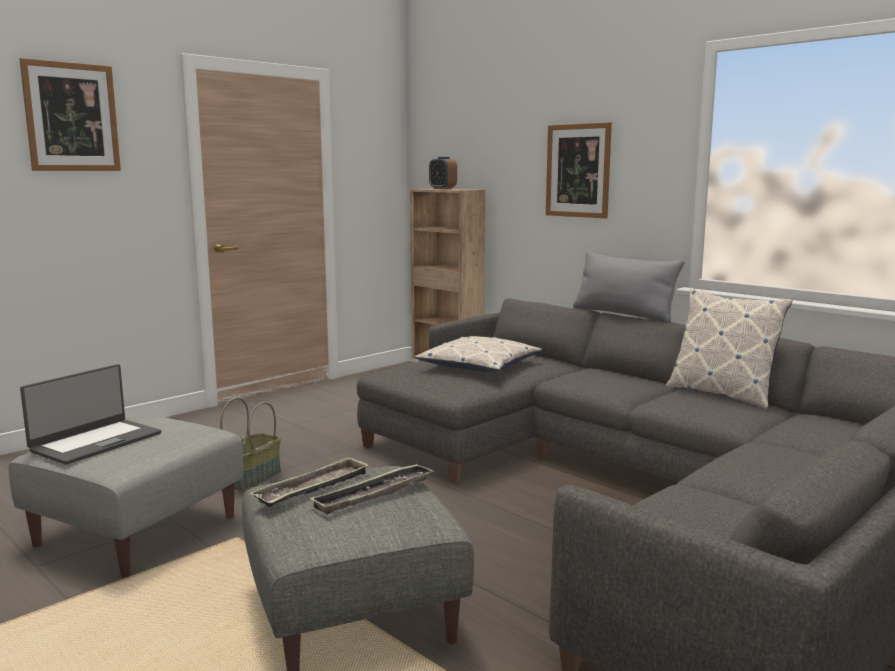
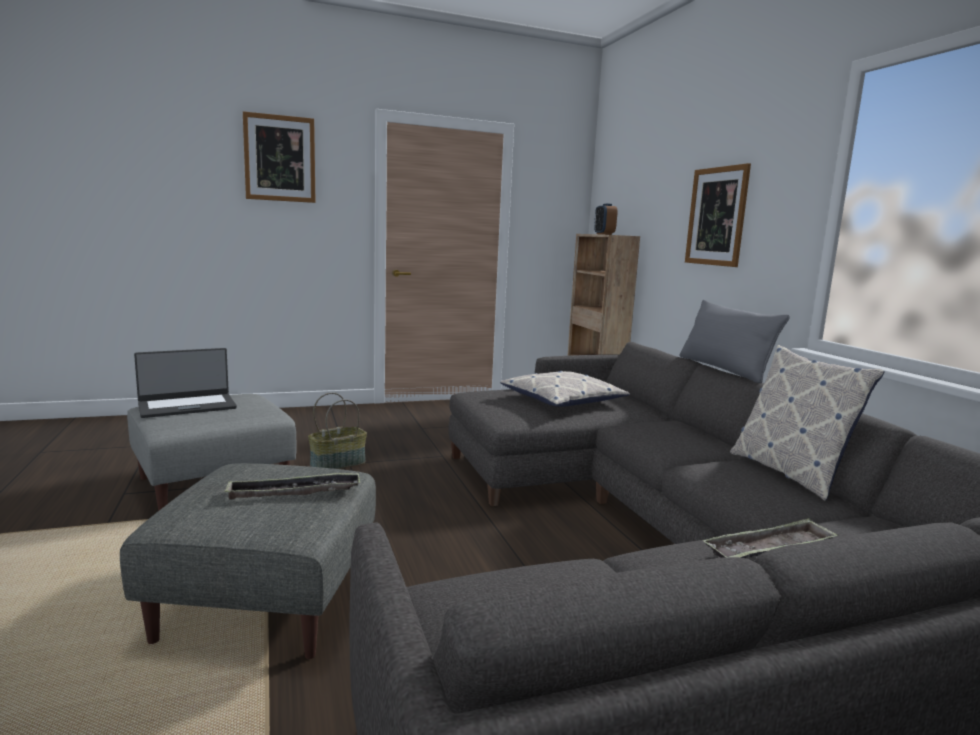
camera: 25 degrees right, 0 degrees up
(313, 488) = (260, 475): tray -> tray (770, 549)

